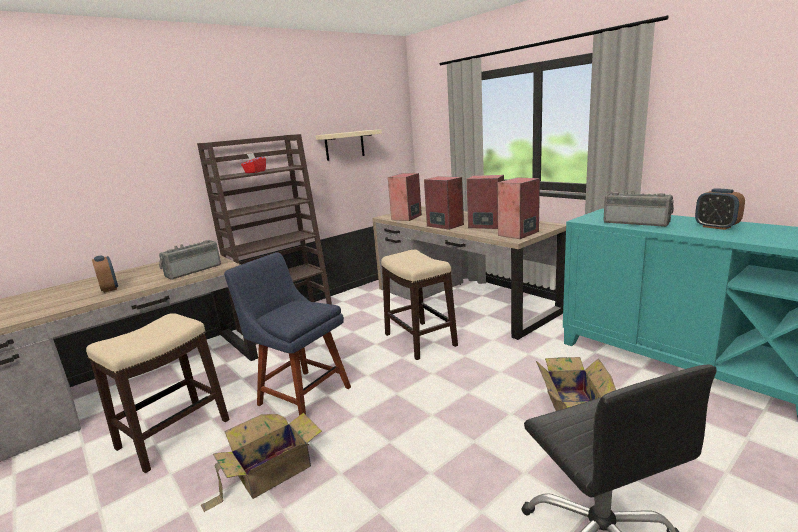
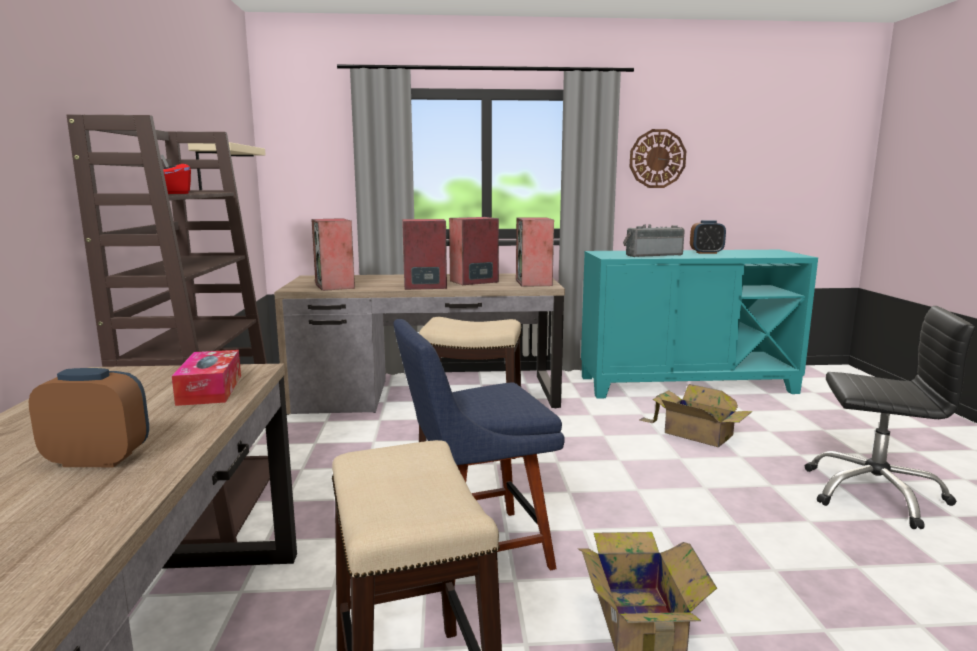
camera: 55 degrees left, 5 degrees down
(192, 270) = (210, 389): radio -> tissue box
(705, 112) = (657, 158): none -> wall clock

